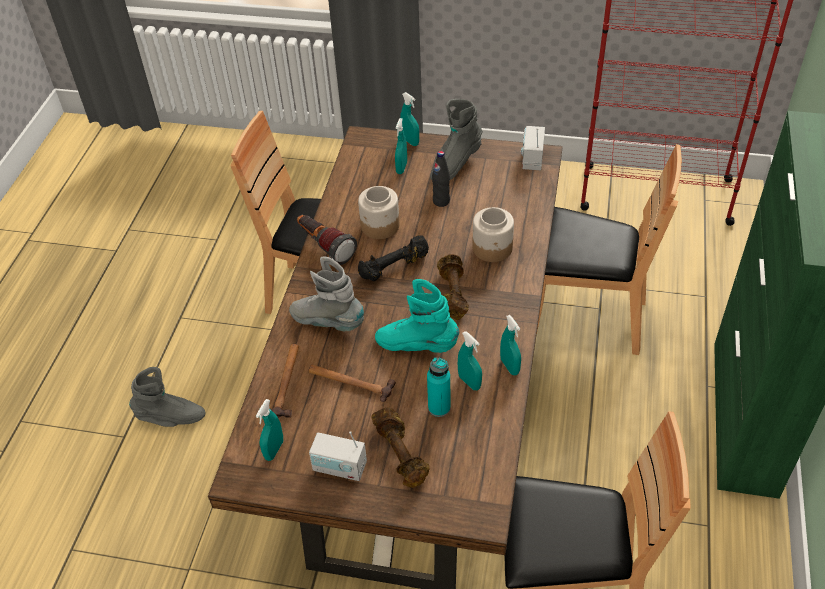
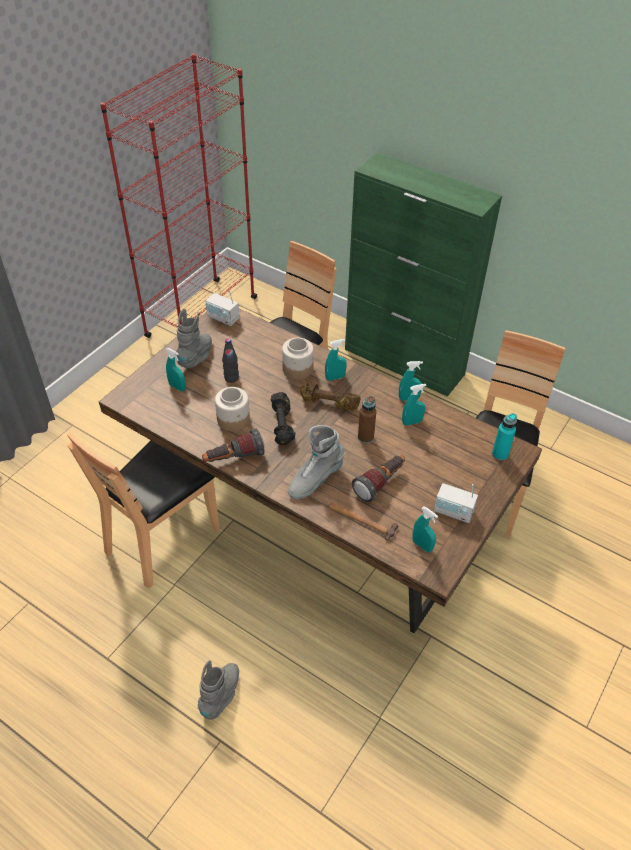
camera: 70 degrees left, 0 degrees up
(340, 467) = (453, 512): radio -> radio turned 75 degrees clockwise
(350, 382) = (380, 483): hammer -> flashlight
(401, 454) = (456, 475): brown dumbbell -> none
(410, 141) = (150, 372): turquoise spray bottle -> turquoise spray bottle (335, 377)
(417, 345) = (365, 437): turquoise boot -> brown bottle
(439, 407) = (426, 444): turquoise bottle -> turquoise bottle (500, 454)
(455, 164) = (197, 357): grey boot -> grey boot turned 135 degrees counterclockwise

